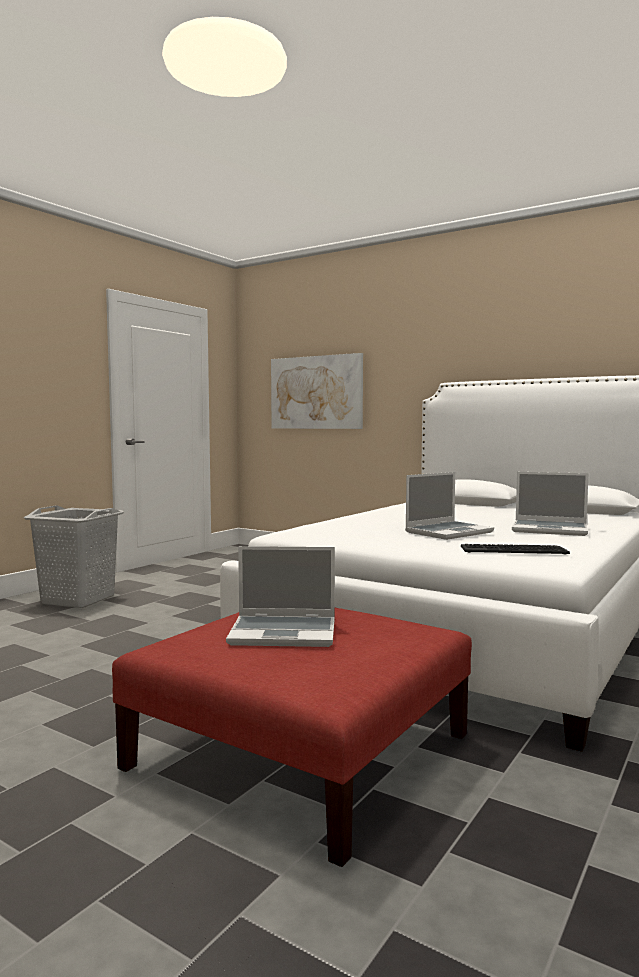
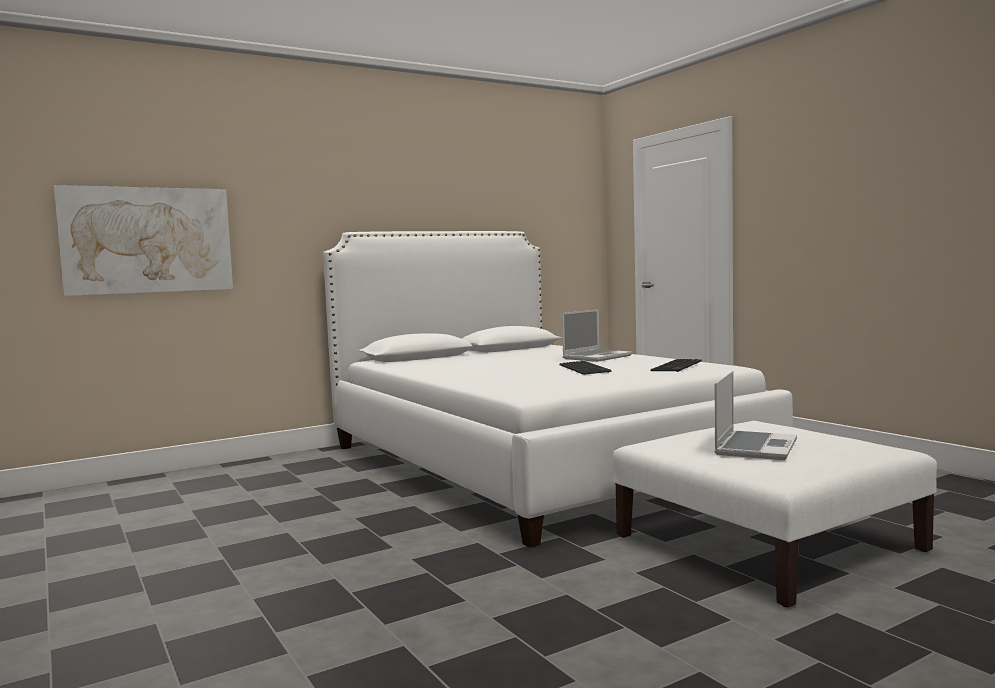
camera: 65 degrees left, 0 degrees up
(78, 599) = (113, 623): grey laundry basket -> none
(303, 752) = (766, 542): red ottoman -> white ottoman
(449, 532) = (583, 368): laptop -> keyboard

